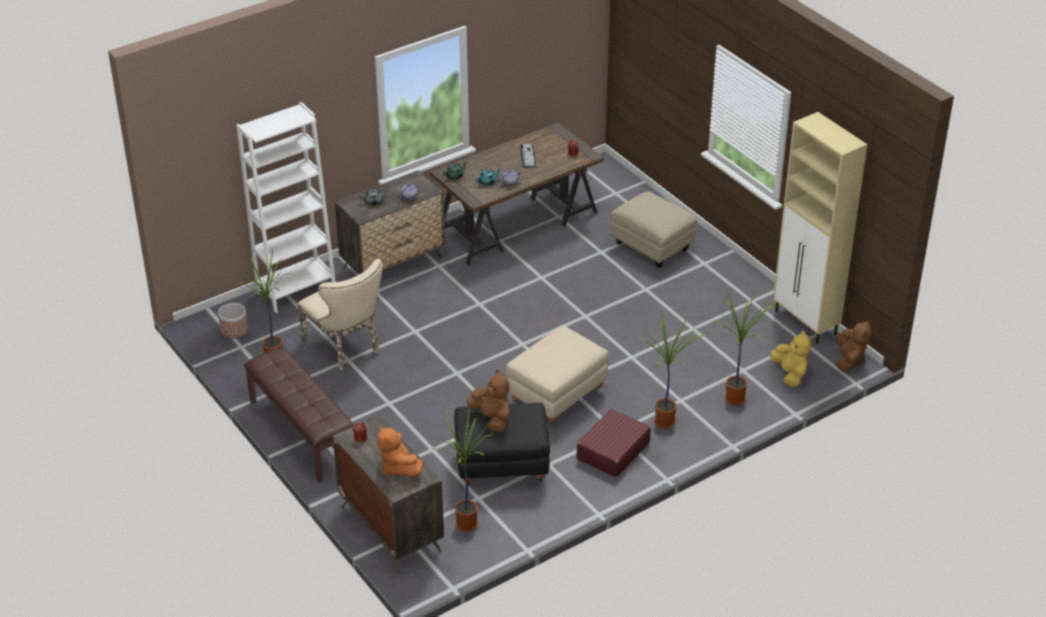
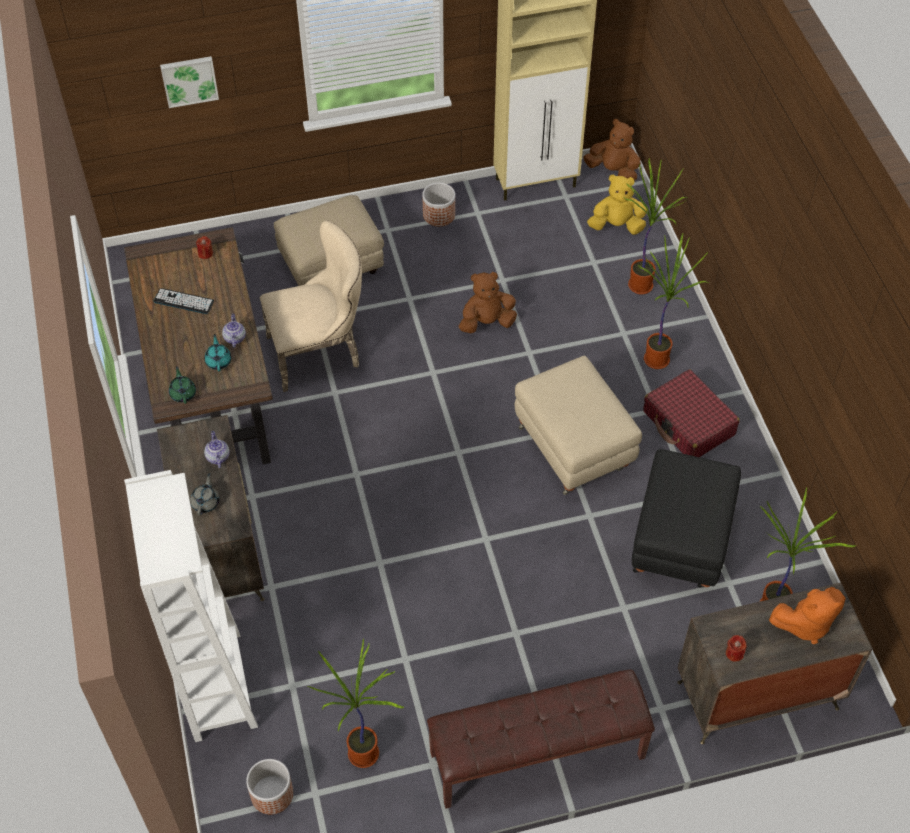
camera: 70 degrees left, 15 degrees up
(345, 347) = (377, 655): beige chair -> beige chair (320, 352)
(492, 419) = (680, 507): brown plush toy -> brown plush toy (486, 322)
(660, 66) = (189, 80): none -> picture
(736, 283) = (439, 215): none -> planter

